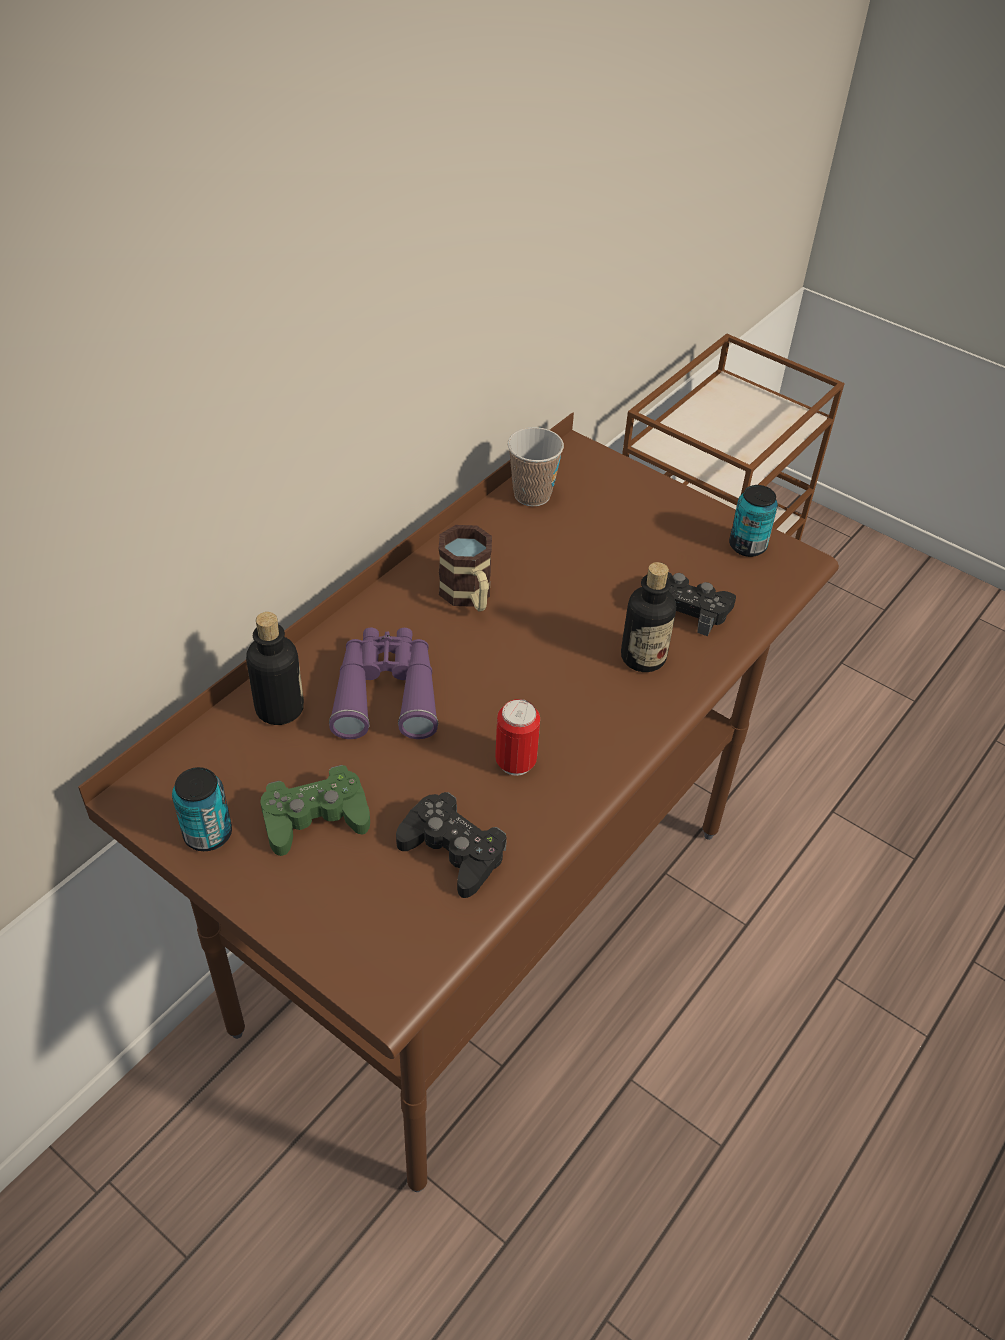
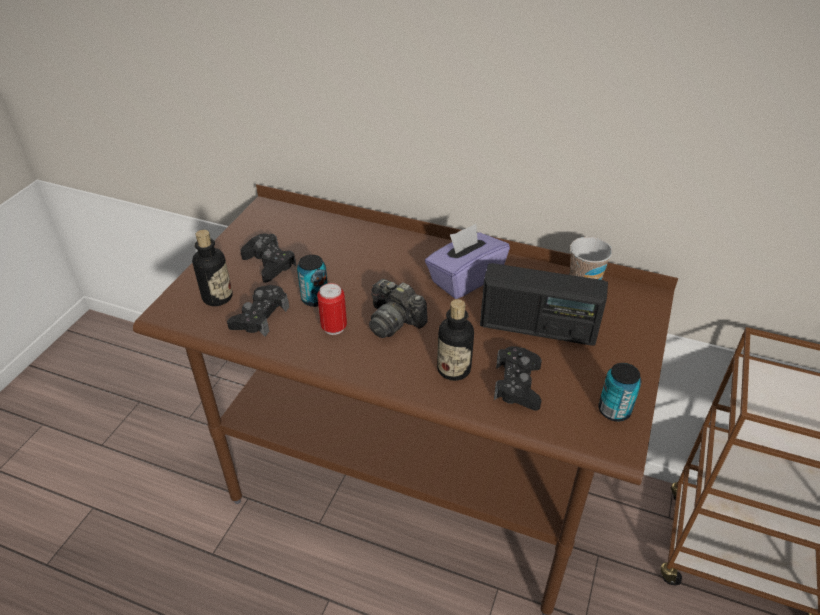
camera: 75 degrees right, 5 degrees down
(208, 834) = (249, 233): can -> can (315, 299)
(279, 708) = (339, 233): bottle -> bottle (217, 297)
(315, 818) = (269, 263): green game controller -> black game controller
(386, 692) = (368, 265): purple binoculars -> none
(469, 596) = (465, 279): mug -> purple tissue box
(527, 692) = (394, 321): none -> camera
(595, 560) = (537, 328): none -> radio

